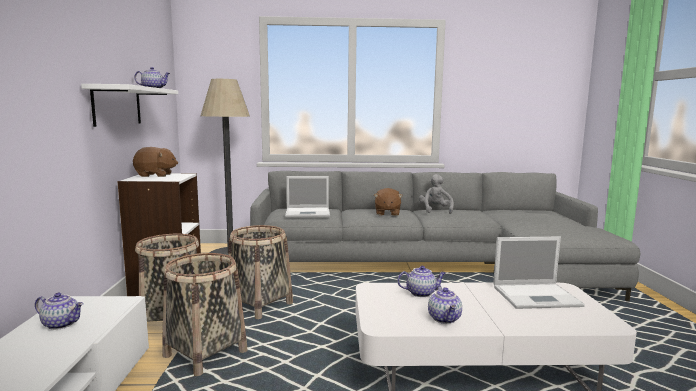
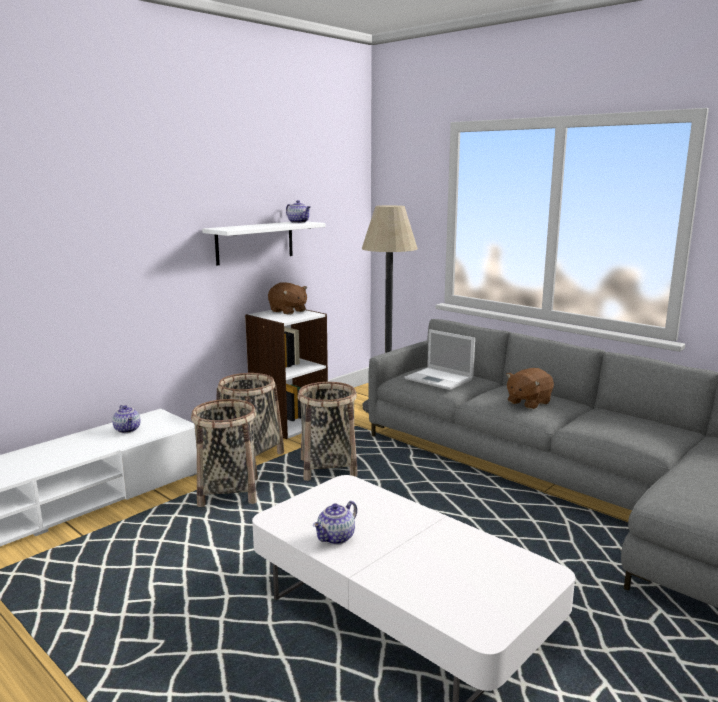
camera: 45 degrees right, 5 degrees up
(421, 293) = (376, 507): teapot -> none
(435, 210) = (608, 415): grey plush toy -> none
(537, 296) = (487, 565): laptop -> none

